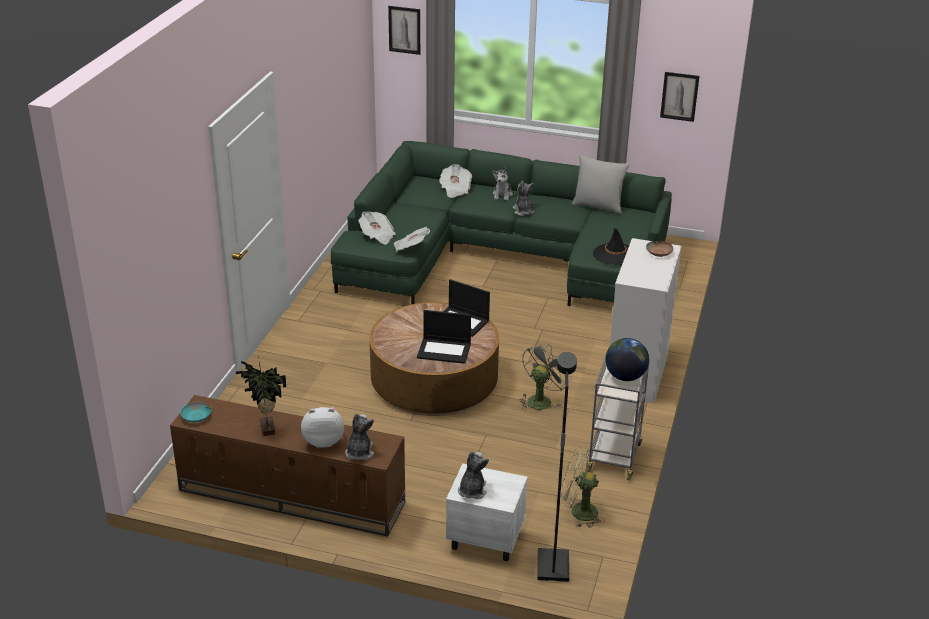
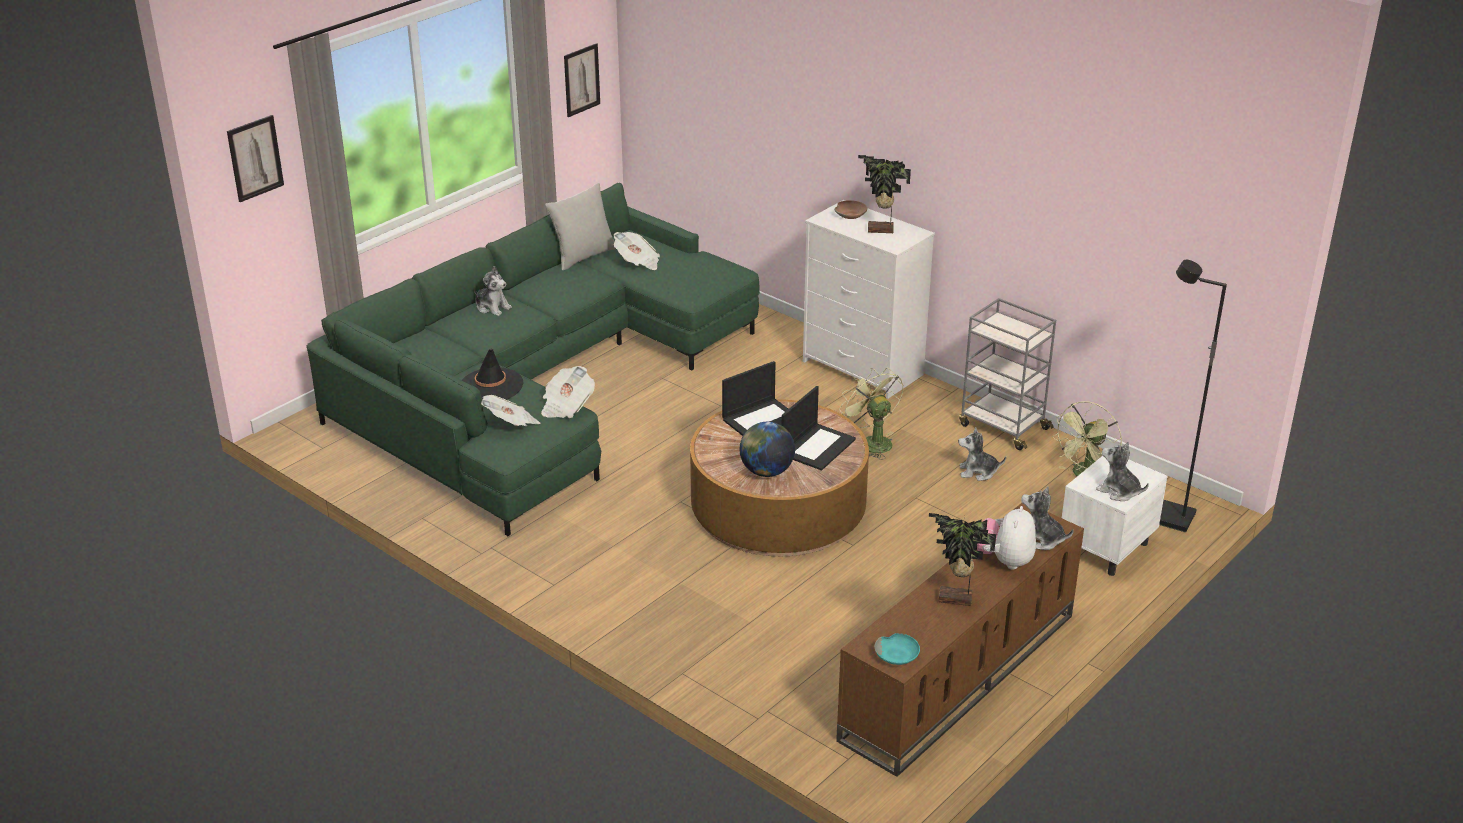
camera: 65 degrees left, 0 degrees up
(455, 190) = (442, 336): newspaper -> newspaper (637, 262)
(523, 211) = (547, 306): plush toy -> plush toy (978, 472)
(541, 399) = (871, 442): grey fan -> green fan
(614, 254) = (704, 278): black hat -> black hat (491, 386)
(625, 376) = (1004, 327): globe -> globe (766, 471)
(646, 269) = (881, 231): none -> potted plant

